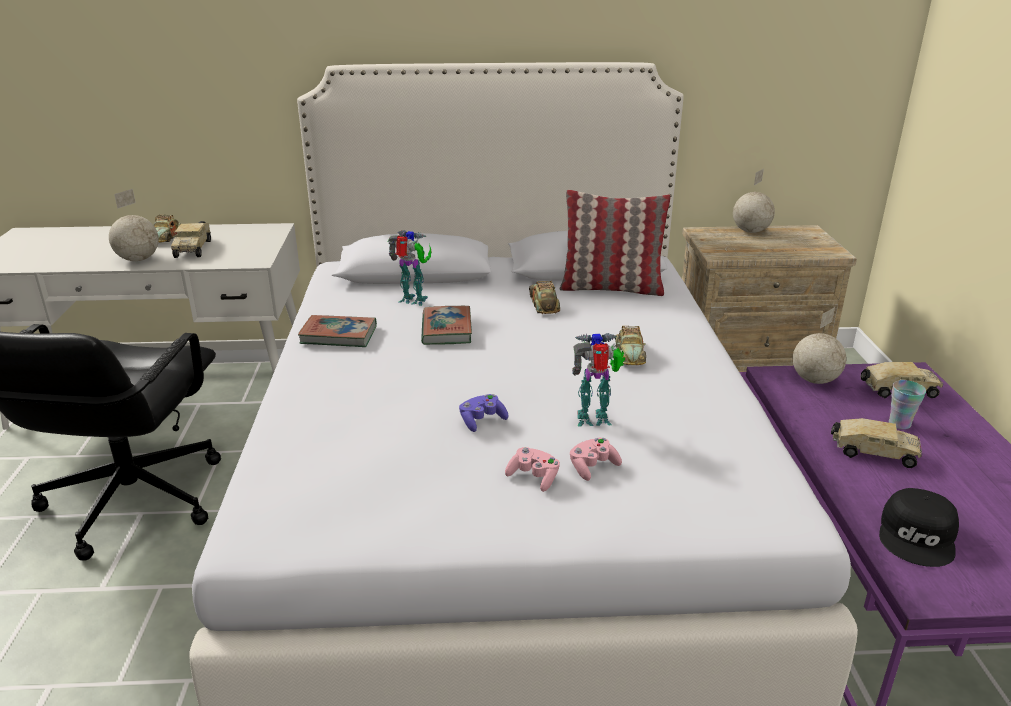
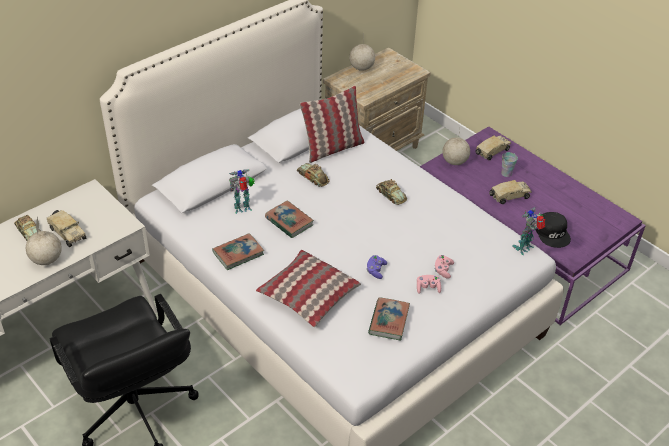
camera: 40 degrees left, 15 degrees up
(348, 408) = (308, 296): none -> pillow
(406, 486) = (389, 321): none -> book
(595, 420) = (418, 244): toy robot -> toy robot (525, 248)

